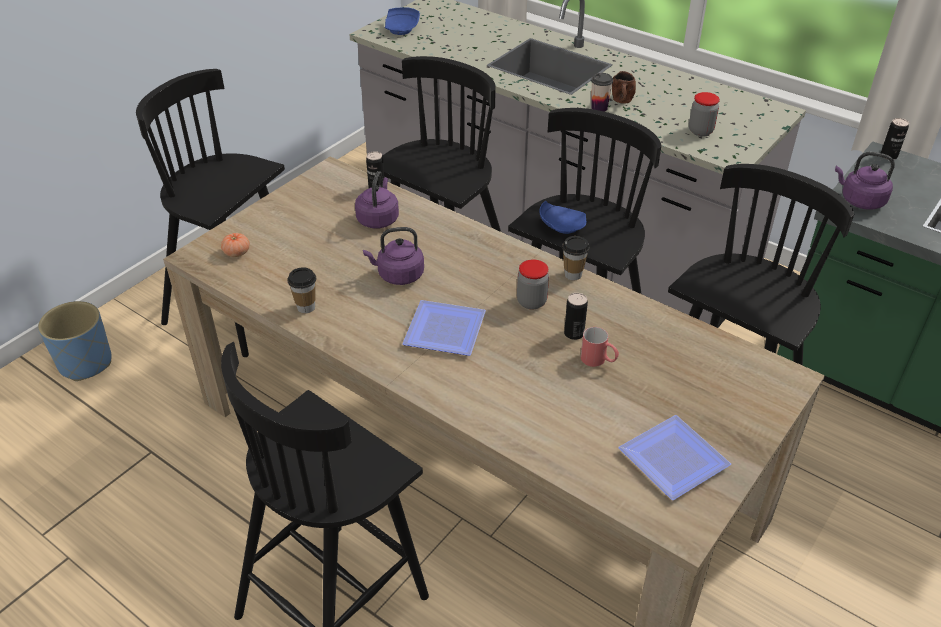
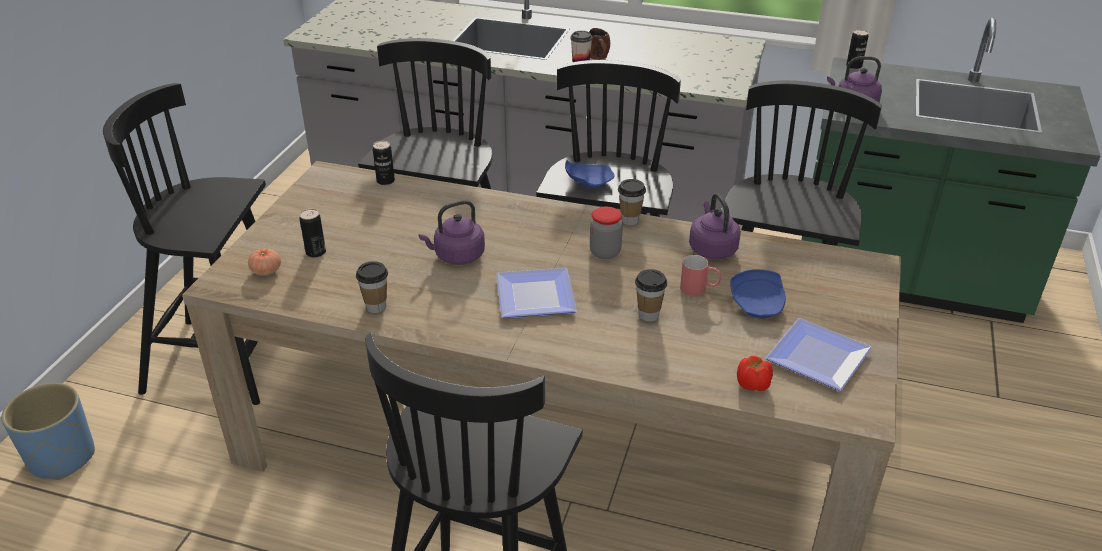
camera: 20 degrees left, 5 degrees down
(378, 219) = (404, 209): purple kettle -> purple kettle (712, 248)
(402, 29) = (338, 27): blue plate -> blue plate (758, 304)
(536, 374) = (648, 315): none -> cup
(574, 333) = (662, 271): can -> can (316, 252)
(593, 470) = (753, 385): none -> tomato
(700, 131) = (686, 71): jar -> none

